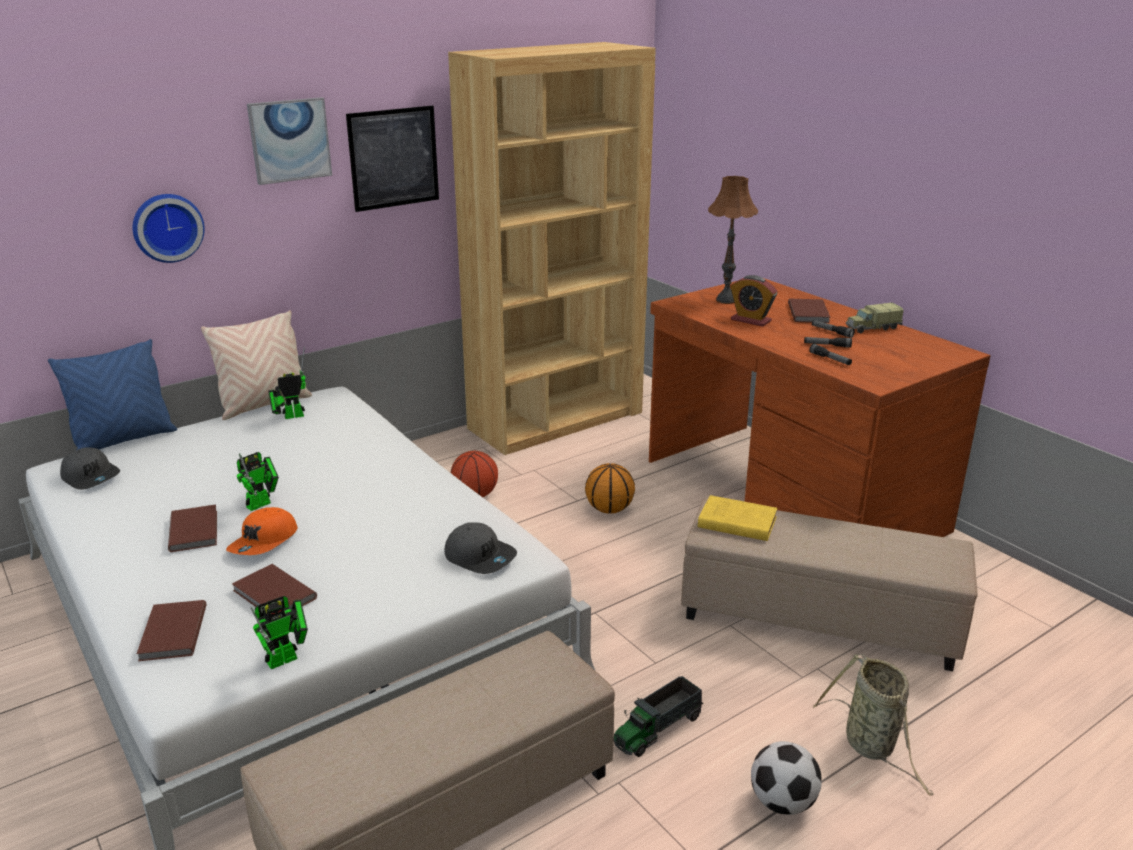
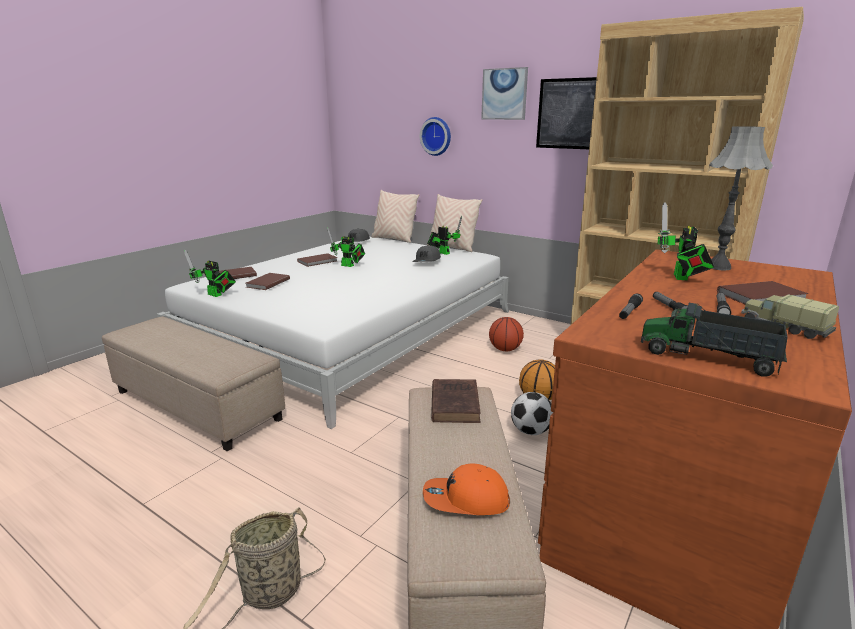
camera: 70 degrees right, 5 degrees down
(124, 440) = (394, 239): blue pillow -> beige pillow
(264, 542) = (313, 272): orange cap -> orange cap (465, 500)
(480, 557) = (320, 314): grey cap -> grey cap (427, 261)
(658, 729) = (275, 465): toy truck -> toy truck (708, 358)
(726, 300) = (718, 267): brown table lamp -> grey table lamp
(735, 522) = (454, 403): yellow book -> brown book
(751, 320) = (681, 278): alarm clock -> toy robot
(782, 802) = (197, 540): football -> football (531, 431)

